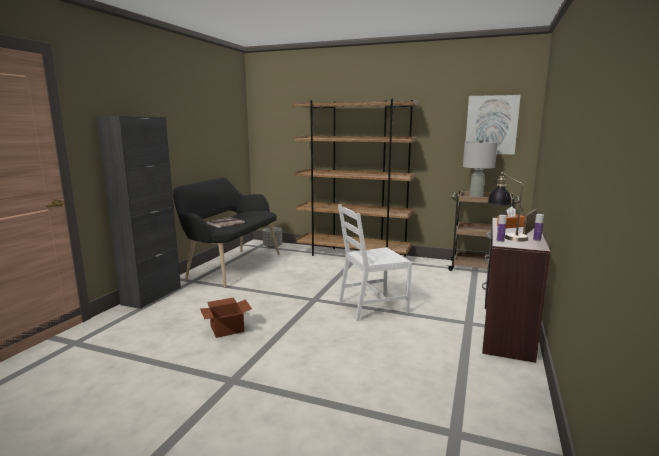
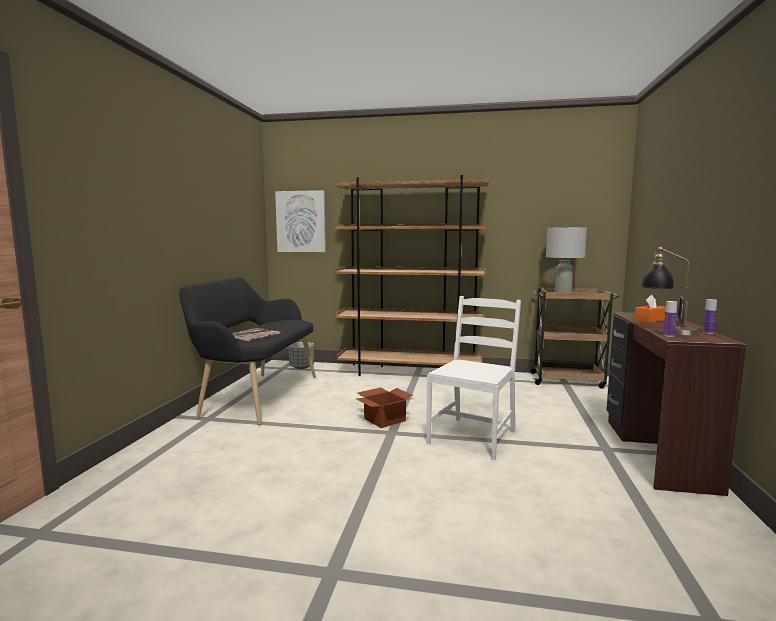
camera: 10 degrees left, 5 degrees down
(152, 296) = (152, 444): black cabinet -> none
(227, 328) = (287, 485): cardboard box -> cardboard box (384, 419)
(372, 307) = (473, 437): white chair -> white chair turned 150 degrees clockwise
(491, 125) = (573, 209): picture -> picture (301, 221)

